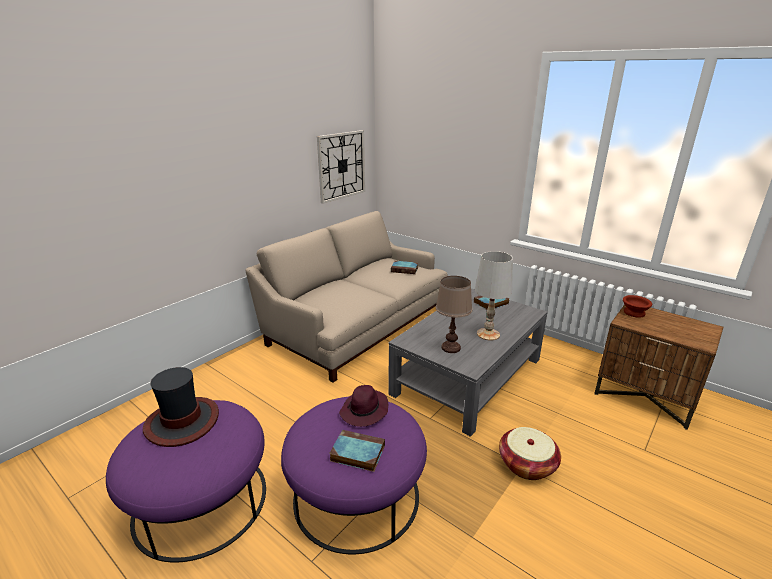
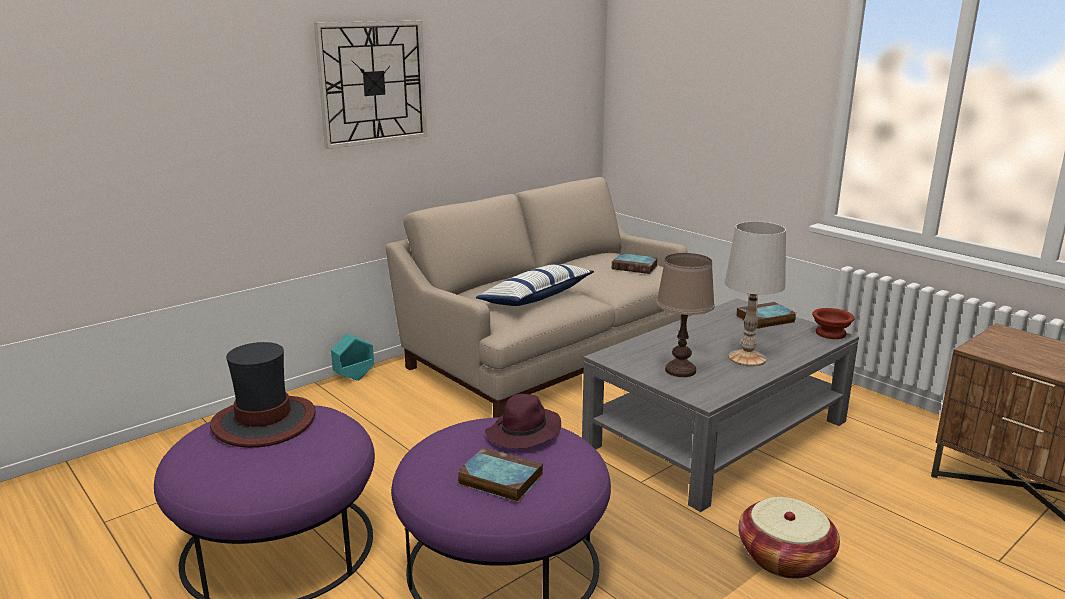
camera: 10 degrees right, 5 degrees down
(231, 356) = (354, 378): none -> turquoise planter
(341, 166) = (547, 103): wall clock -> wall clock (373, 83)
(348, 298) = (536, 297): none -> pillow
(634, 312) = (1003, 339): brown bowl -> brown bowl (831, 333)

